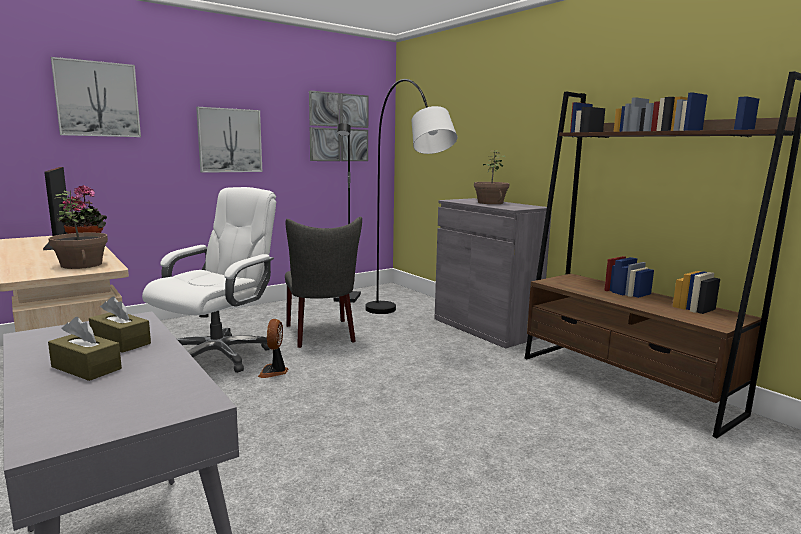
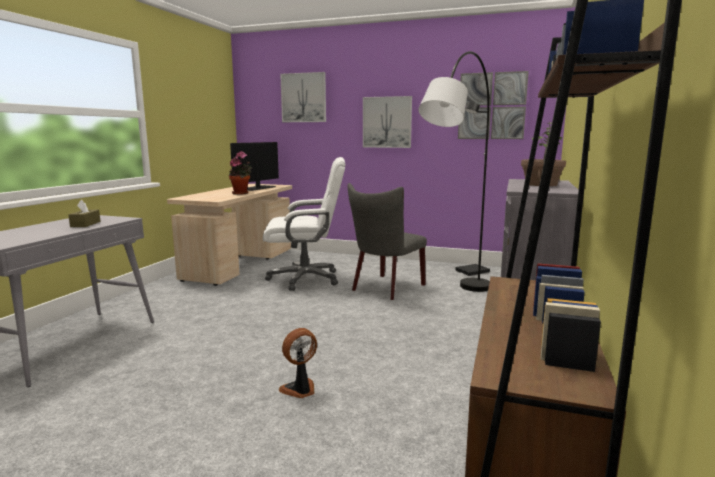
camera: 55 degrees right, 0 degrees up
(82, 264) = (217, 197): potted plant -> none
(86, 368) = (46, 228): brown tissue box -> none
(274, 372) = (304, 297): fan -> fan (300, 390)

